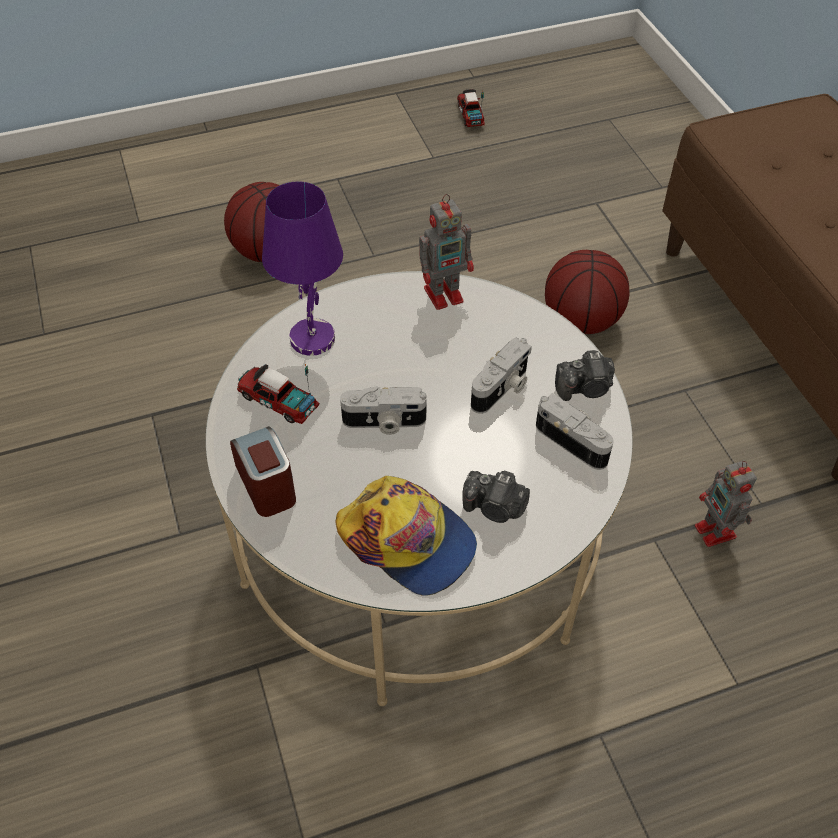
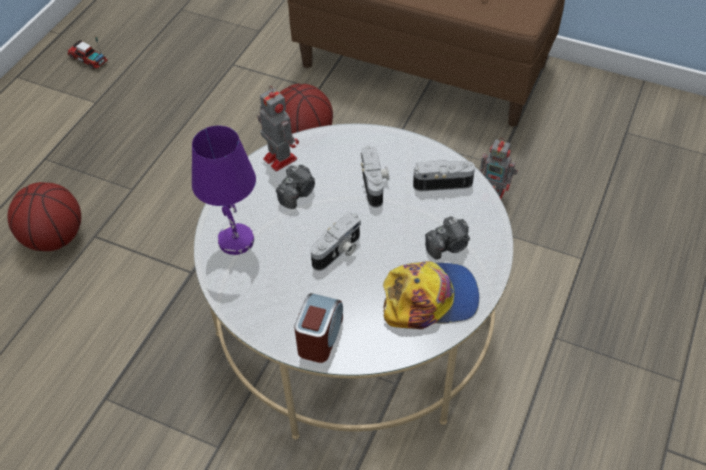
camera: 45 degrees left, 0 degrees up
(267, 485) = (320, 337): alarm clock -> alarm clock turned 90 degrees clockwise
(277, 401) = (263, 290): toy truck -> none
(445, 294) = (279, 158): toy robot -> toy robot turned 60 degrees counterclockwise
(585, 388) = (414, 152): camera -> camera (297, 193)

